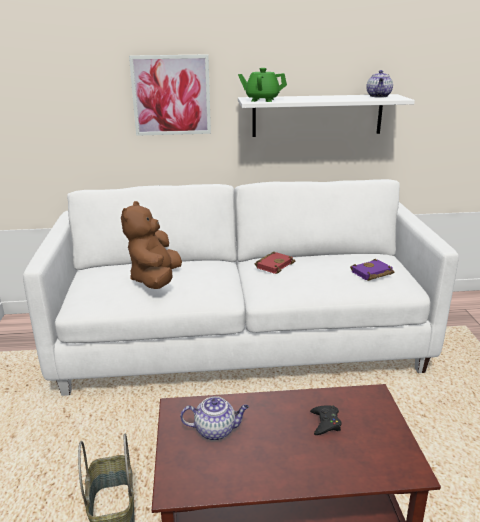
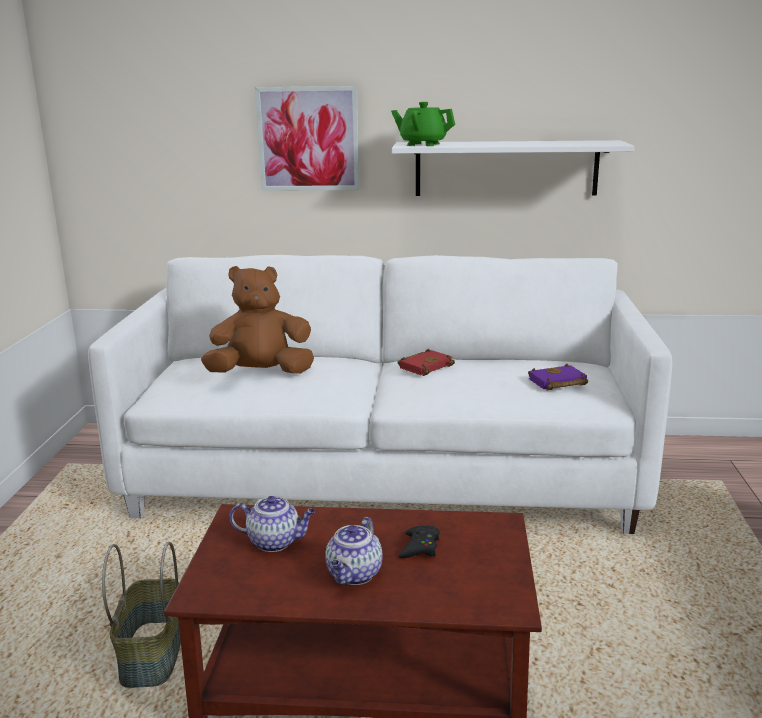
camera: 10 degrees right, 5 degrees down
(155, 280) = (261, 374): brown plush toy -> brown plush toy turned 60 degrees clockwise
(379, 96) = (589, 142): teapot -> teapot (354, 575)

